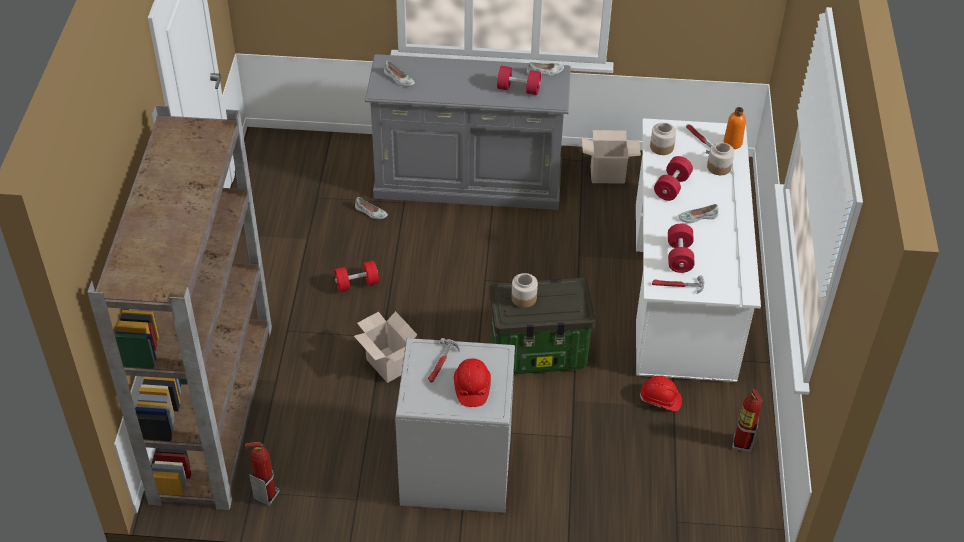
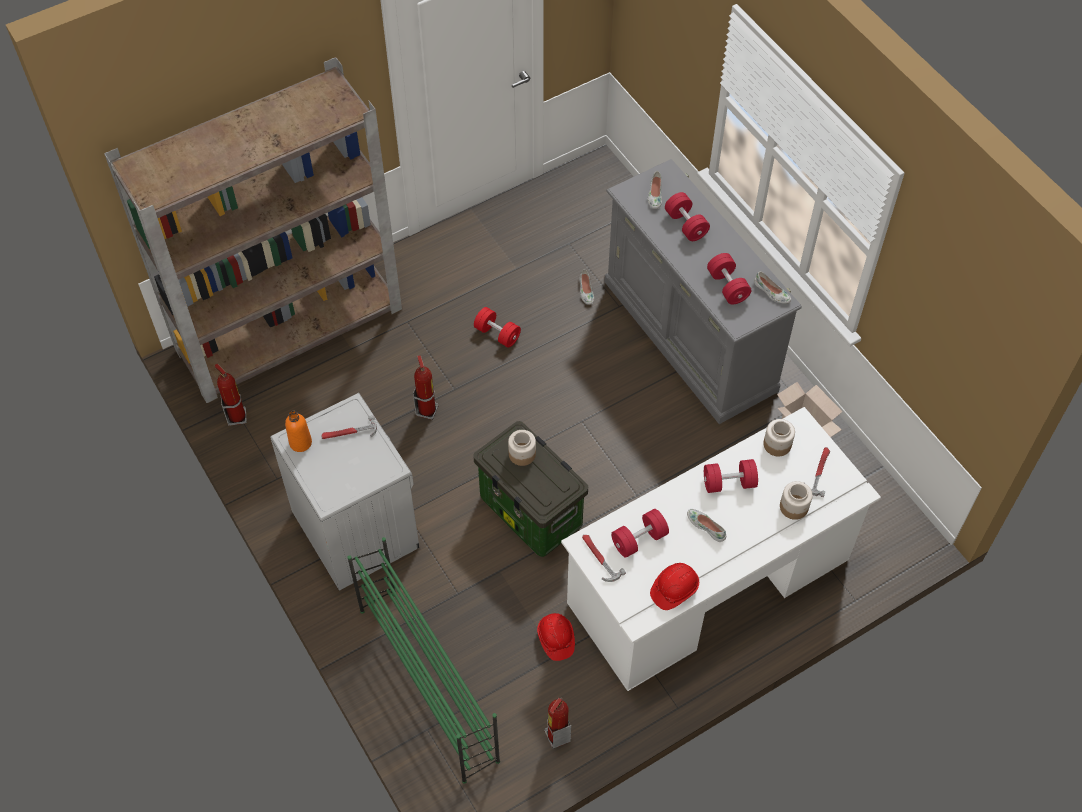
camera: 55 degrees right, 10 degrees up
(386, 364) = (427, 410): cardboard box -> fire extinguisher
(443, 79) = (686, 225): none -> red dumbbell
(471, 388) = (339, 470): red hard hat -> red hard hat (674, 589)
(636, 499) = (428, 683): none -> green shoe rack
(732, 143) = (840, 500): orange bottle -> orange bottle (300, 442)

